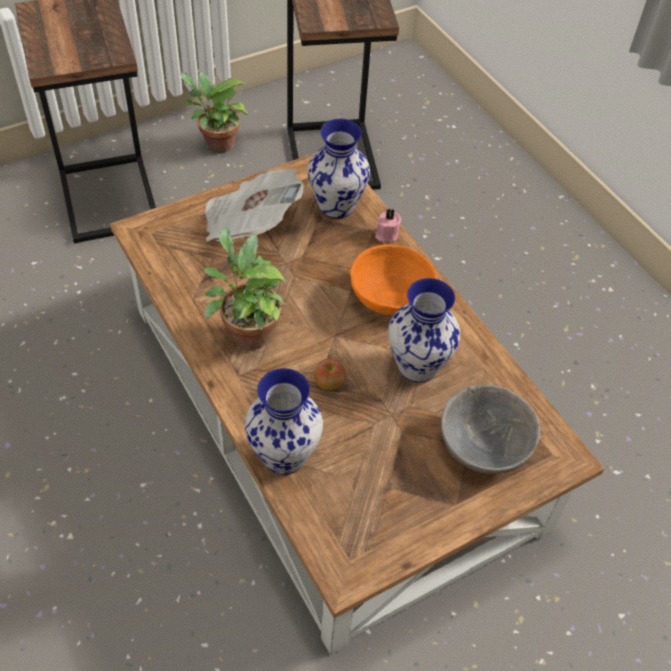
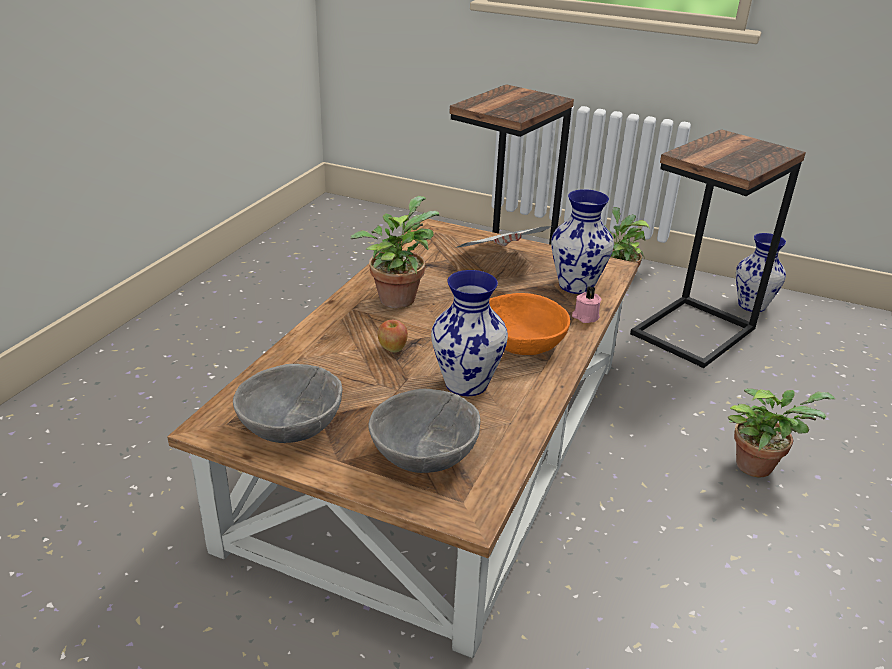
camera: 55 degrees right, 20 degrees down
(284, 457) = (297, 355): vase -> vase (751, 306)
(387, 513) = (291, 425): none -> grey bowl
(499, 247) = (757, 464): none -> potted plant

